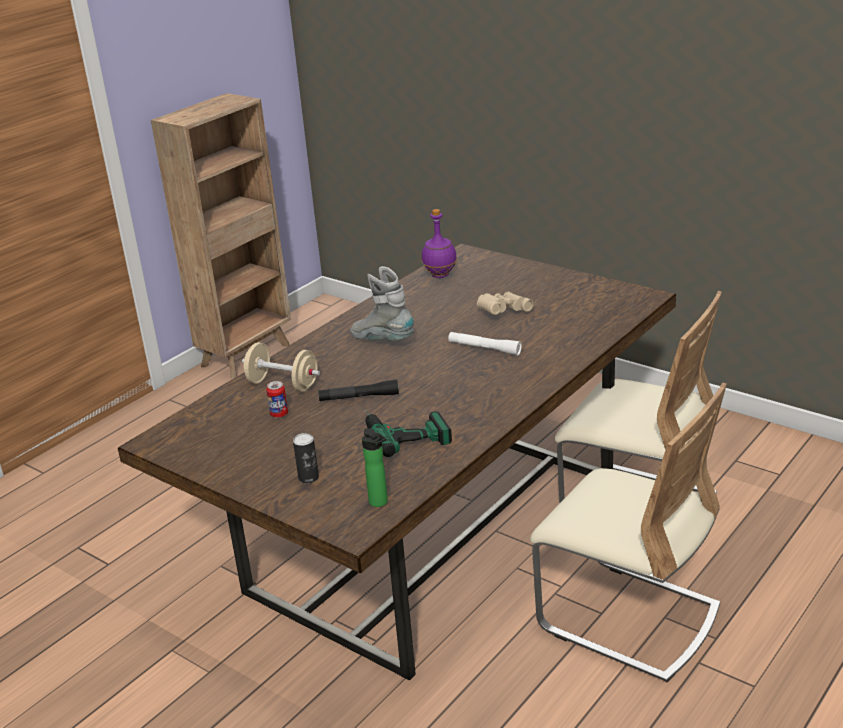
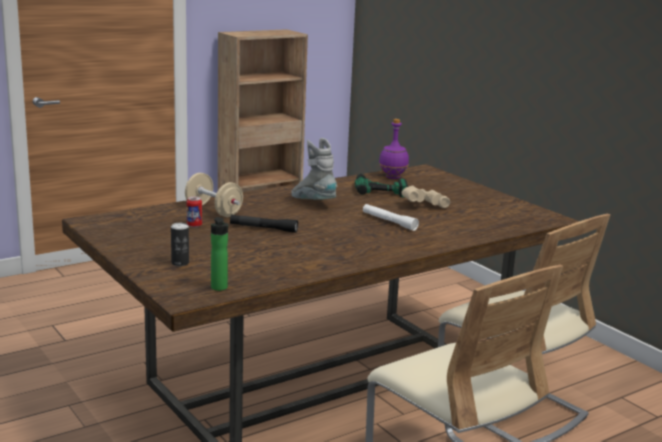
camera: 15 degrees right, 10 degrees down
(403, 430) = (279, 253): power drill -> power drill (379, 188)

